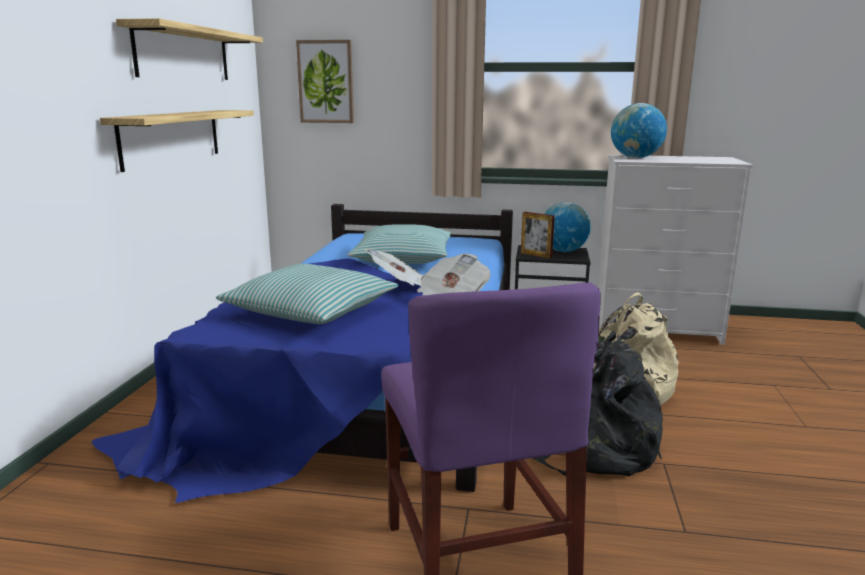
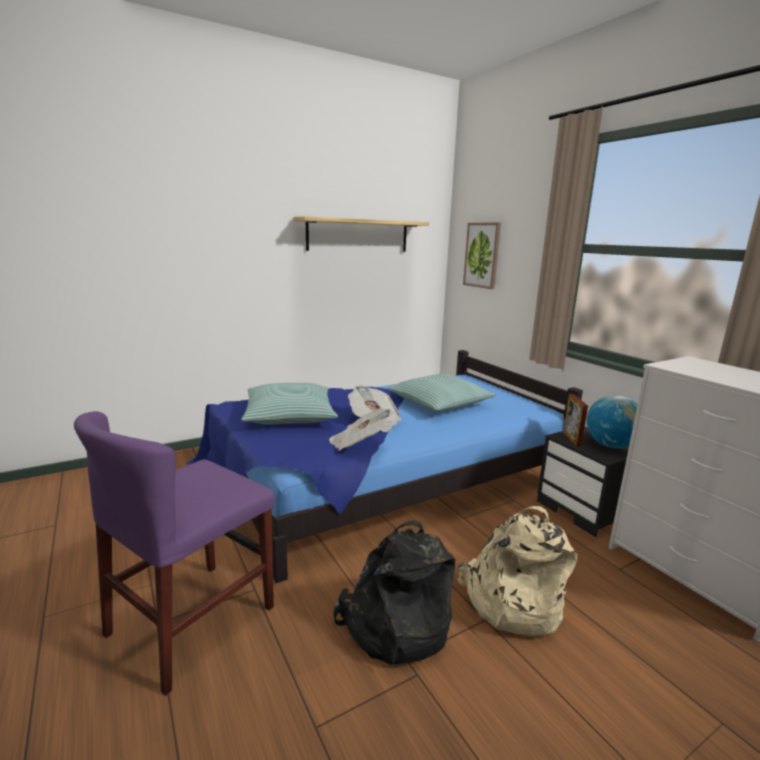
camera: 50 degrees right, 0 degrees up
(172, 137) = (335, 288): shelf -> none
(635, 158) = (696, 366): globe -> none

